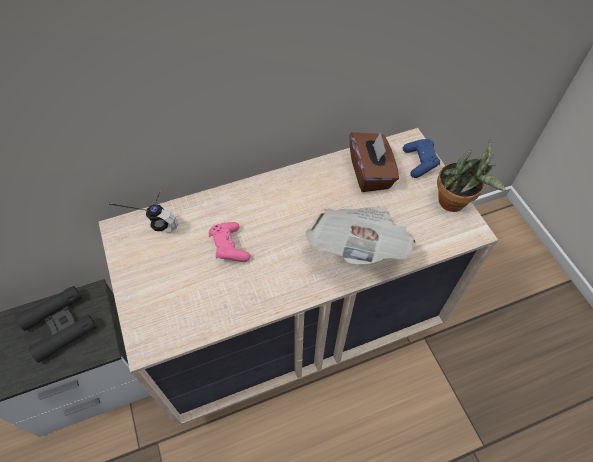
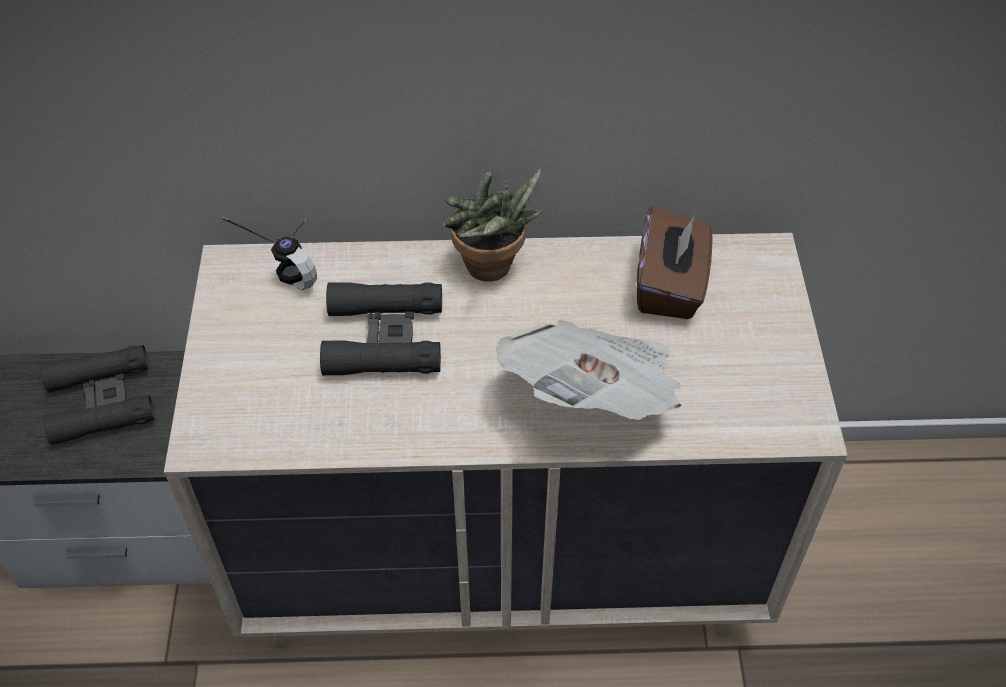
camera: 20 degrees right, 5 degrees down
(229, 247) = (384, 338): pink game controller -> black binoculars
(420, 162) = (766, 292): blue game controller -> none
(455, 204) = (797, 376): potted plant -> potted plant (492, 270)

